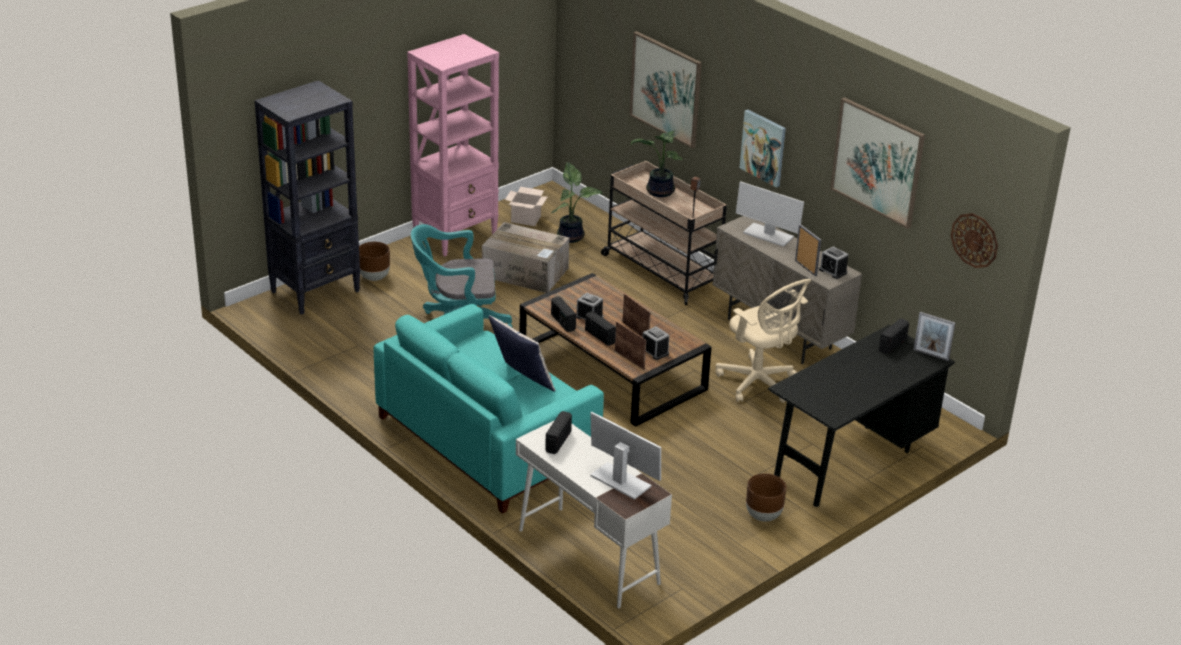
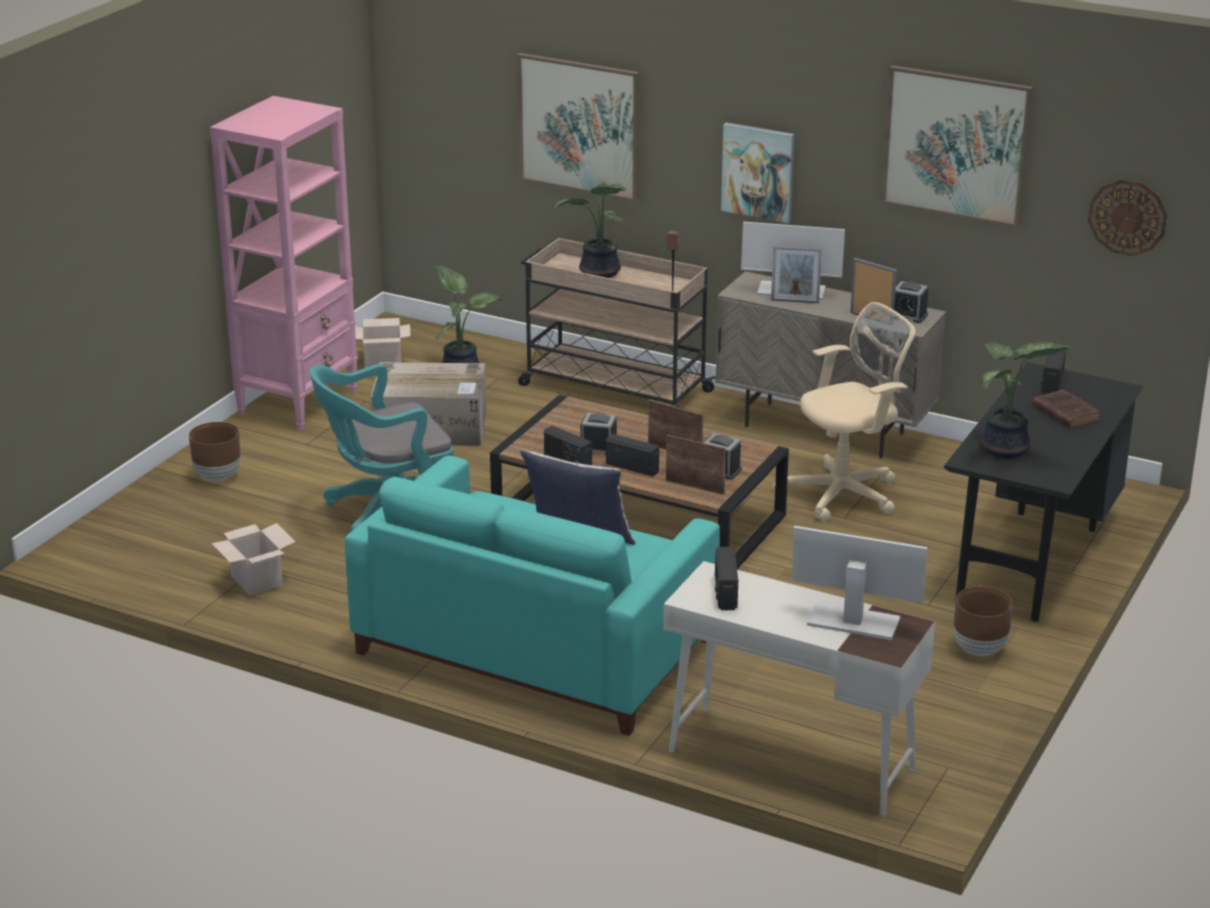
camera: 20 degrees left, 5 degrees down
(316, 291) = (143, 512): black bookcase -> none
(352, 353) = (255, 580): none -> cardboard box
(759, 384) = (845, 493): beige office chair -> beige office chair turned 60 degrees counterclockwise
(818, 387) = (1006, 450): none -> potted plant
(882, 368) = (1064, 412): none -> brown book
(931, 355) = (1108, 384): picture frame -> picture frame (795, 301)

